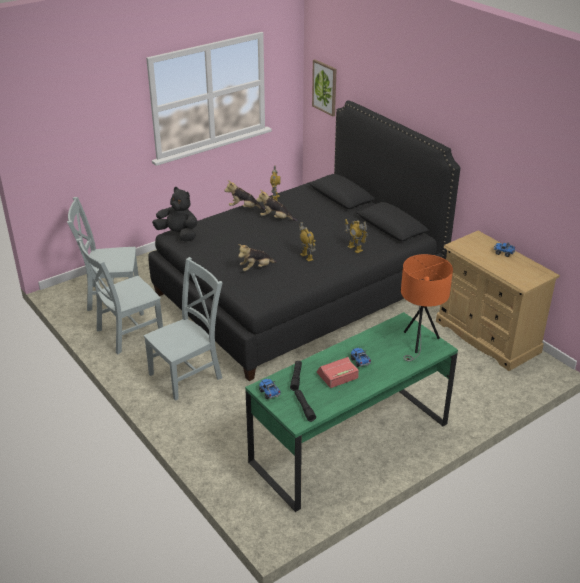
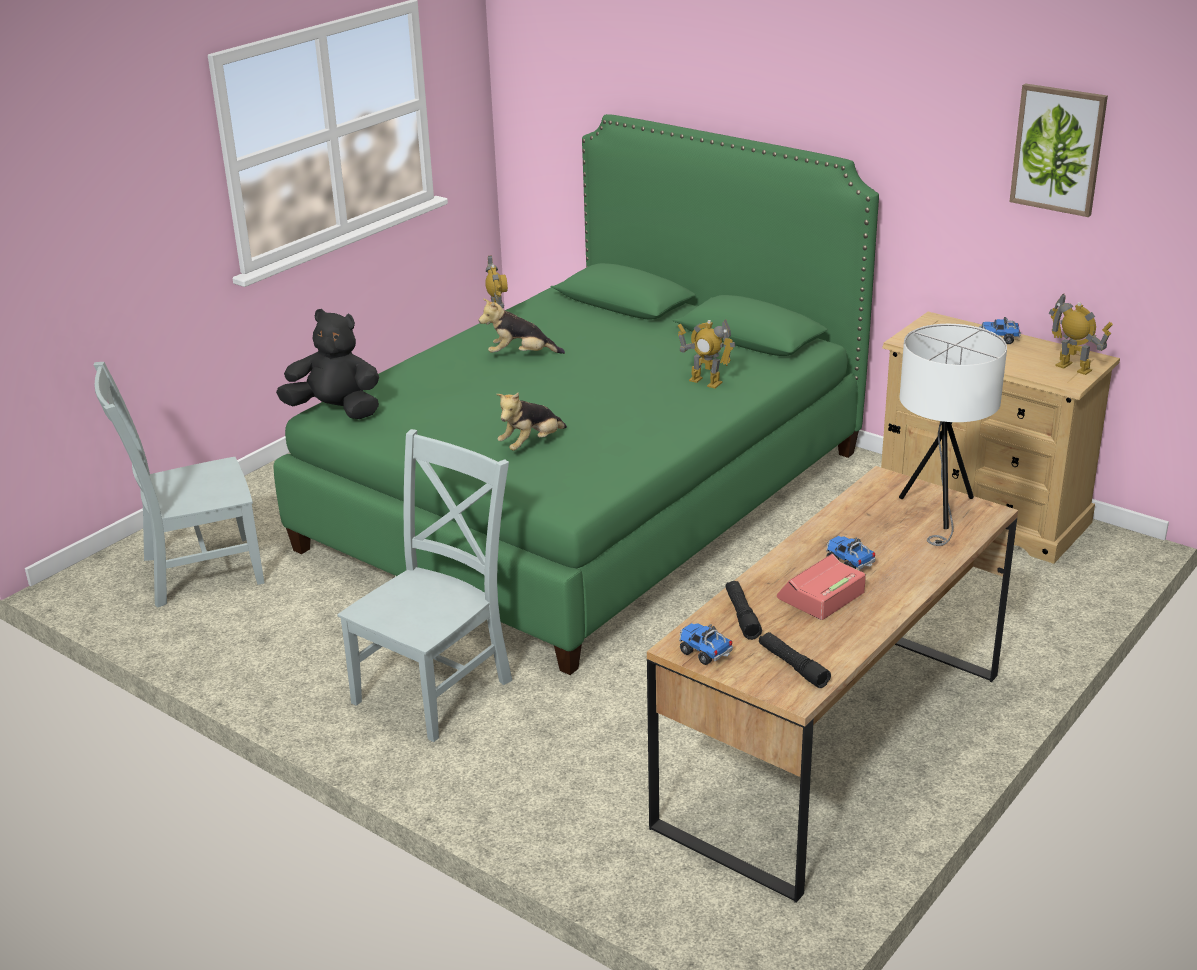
camera: 15 degrees left, 5 degrees down
(127, 333) = (266, 635): grey chair -> none
(244, 208) = (446, 347): plush toy -> none
(299, 292) = (587, 498): black bed -> green bed
(306, 257) = (621, 409): toy robot -> toy robot (1073, 368)
(325, 87) = (545, 102): picture -> picture (1058, 149)
(350, 442) = (833, 747): green desk -> brown desk
(418, 343) = (938, 512): orange table lamp -> white table lamp

